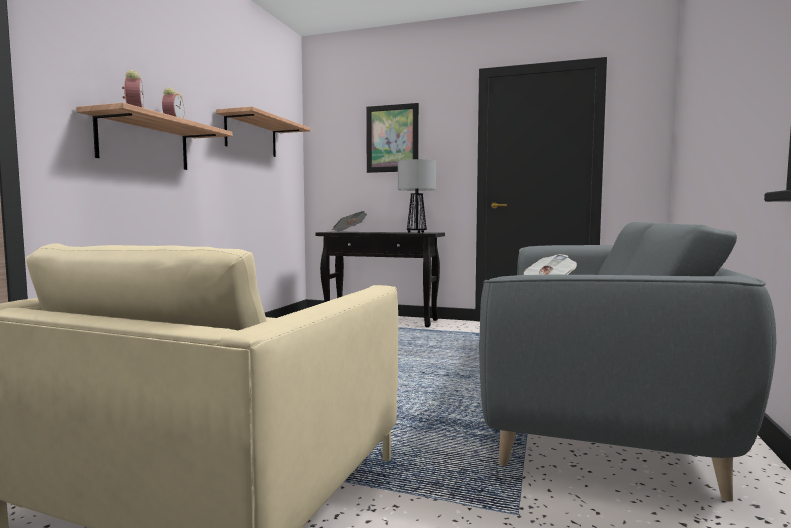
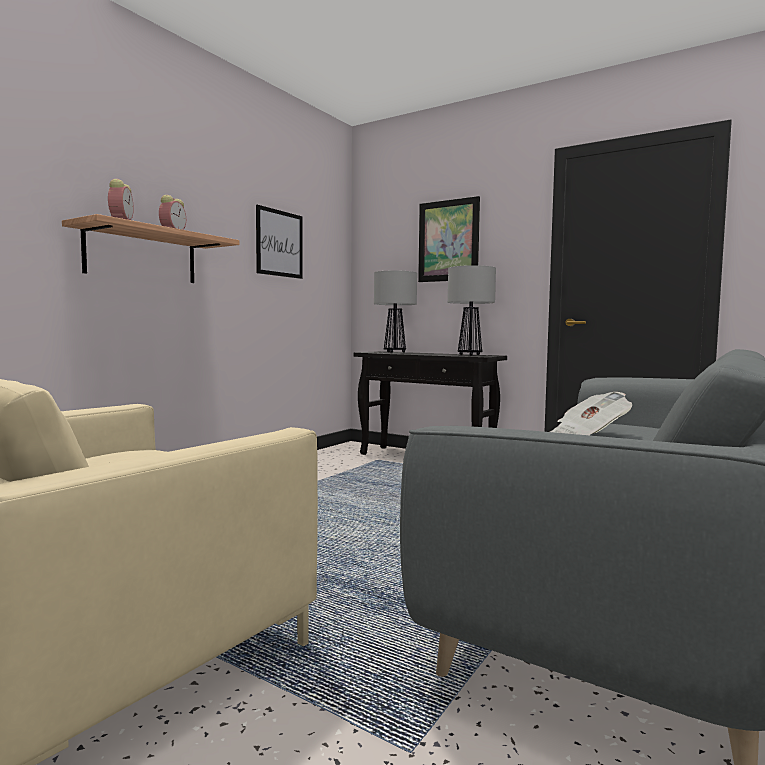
camera: 15 degrees right, 0 degrees up
(251, 136) = (279, 243): shelf -> picture
(349, 231) = (394, 352): newspaper -> table lamp

